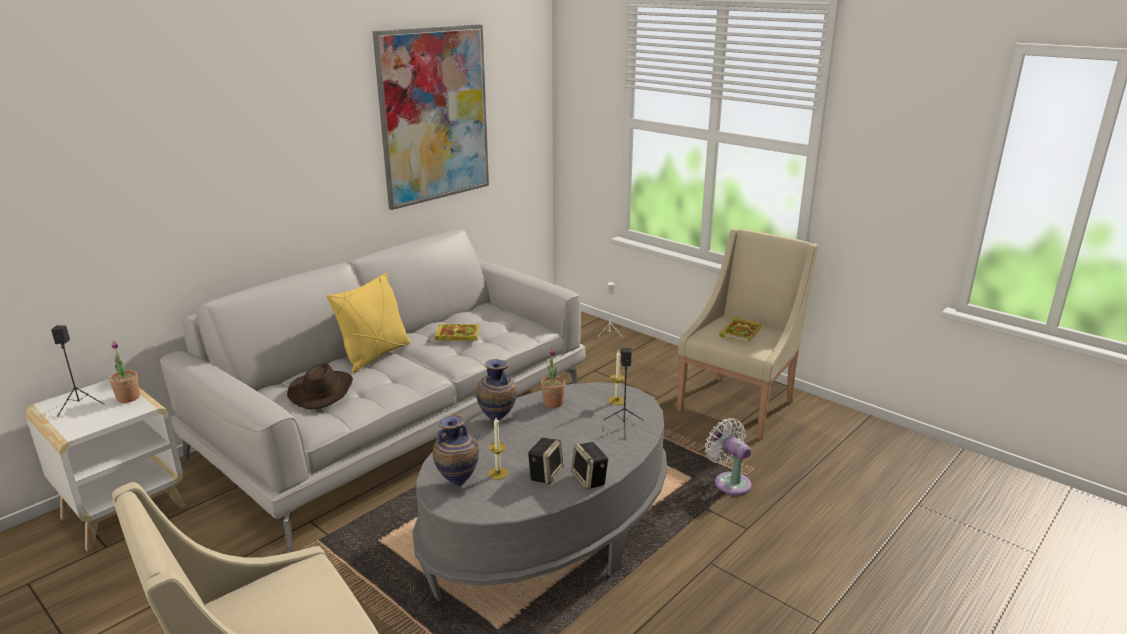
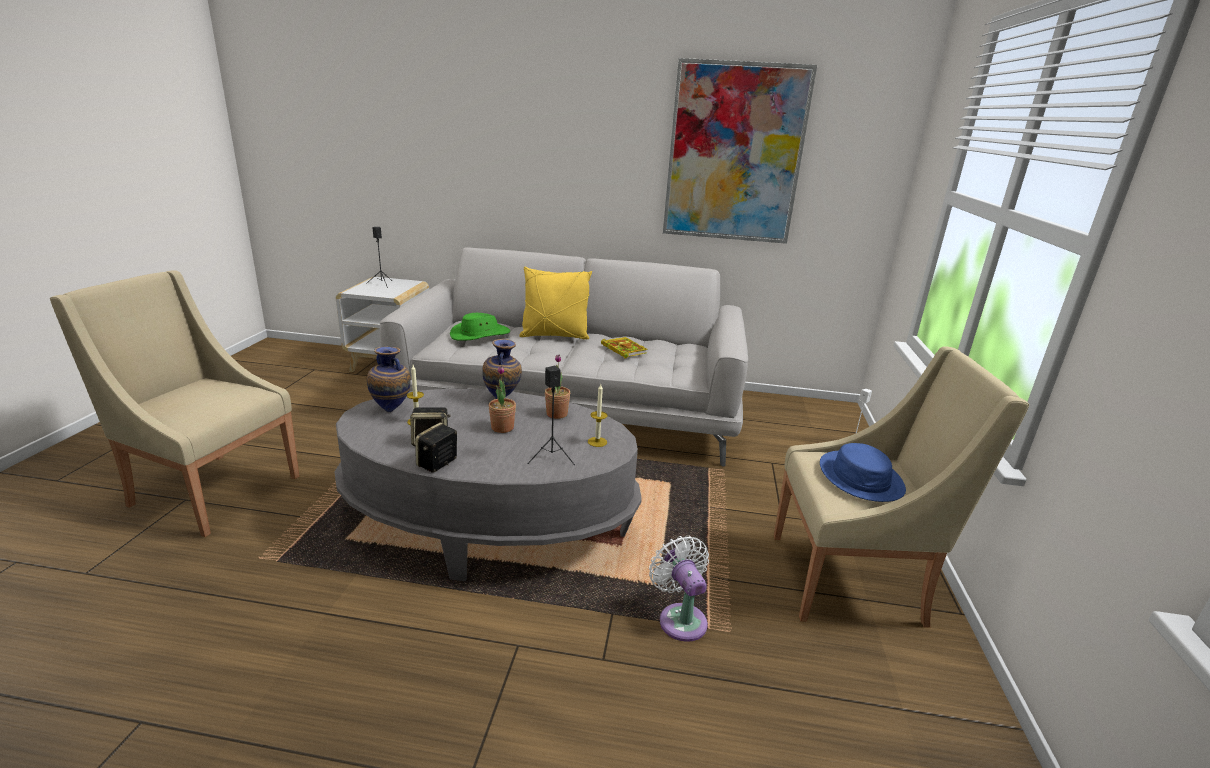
camera: 55 degrees right, 0 degrees up
(128, 398) = (399, 289): potted plant -> potted plant (502, 428)
(322, 391) = (480, 334): brown hat -> green hat
(729, 482) = (680, 618): white fan -> white fan turned 45 degrees counterclockwise
(740, 332) = (860, 477): book -> blue hat

